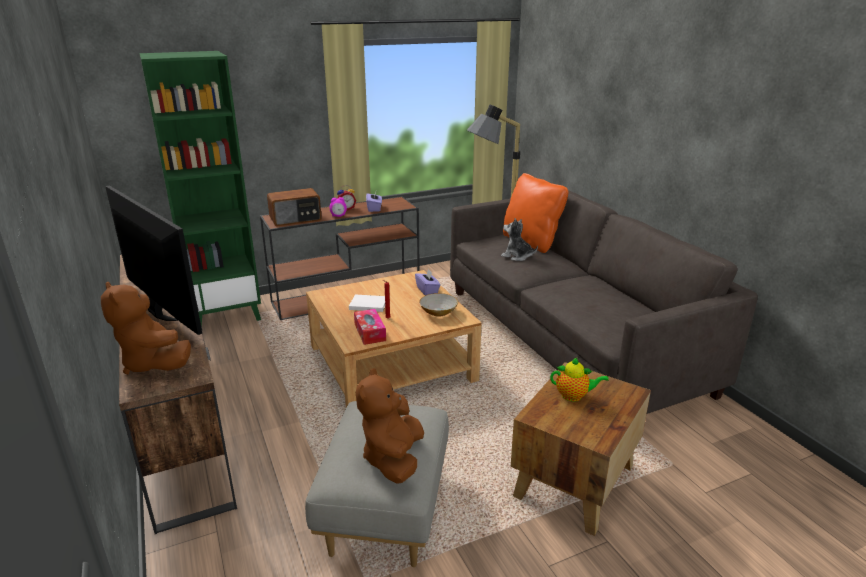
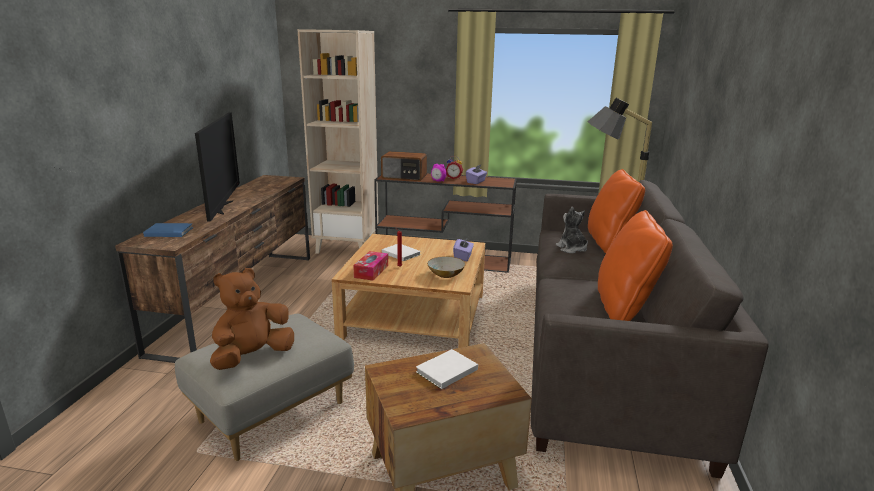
camera: 35 degrees right, 5 degrees down
(154, 363) = (168, 232): brown plush toy -> blue book
(226, 315) = (347, 247): green bookcase -> beige bookcase
(574, 396) = (445, 371): teapot -> white book
(618, 296) = (624, 308): none -> orange pillow

